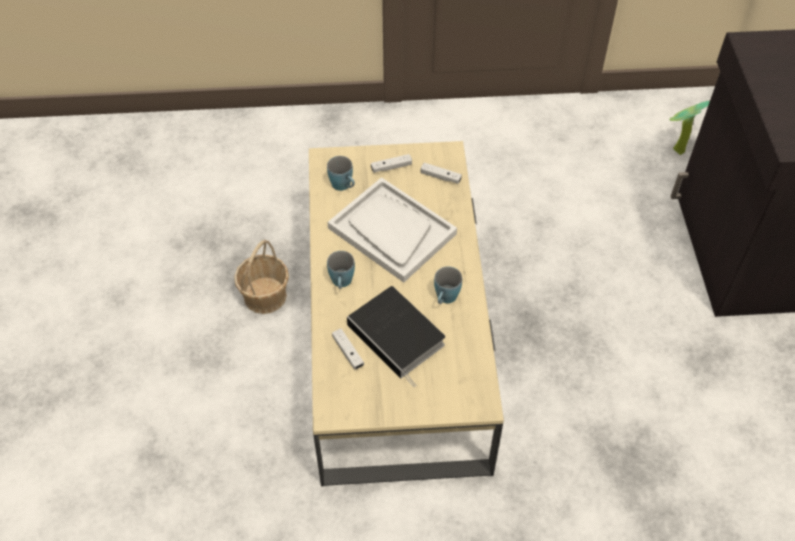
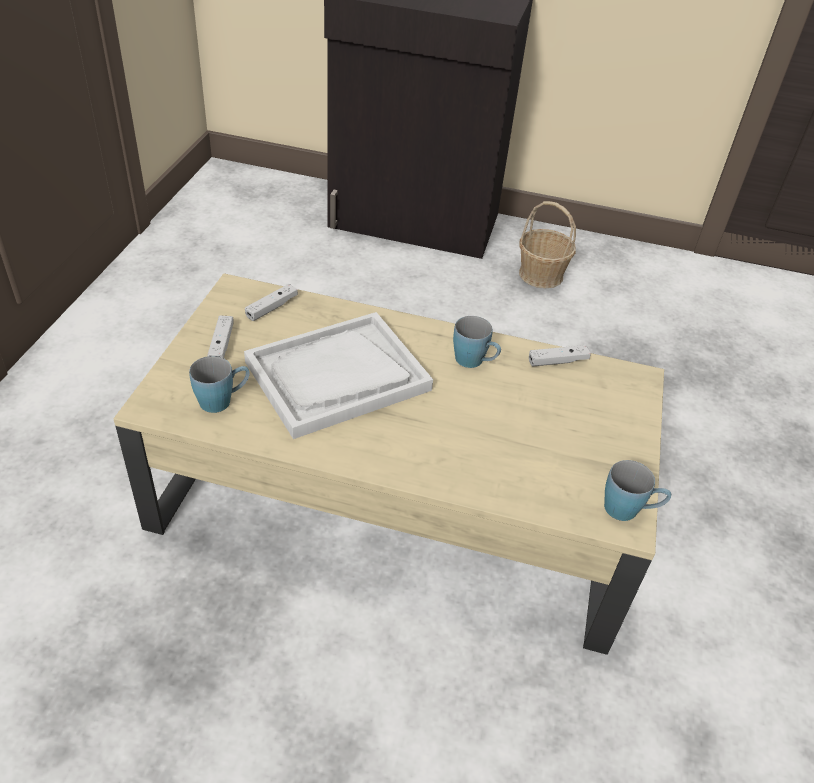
camera: 75 degrees left, 10 degrees down
(265, 296) = (253, 637): basket -> basket (541, 274)
(341, 283) = (405, 452): blue mug -> blue mug (629, 510)
(348, 352) = (529, 478): white game controller -> white game controller (557, 361)
(398, 336) = (519, 420): book -> none
(676, 151) = (272, 207): potted plant -> none

